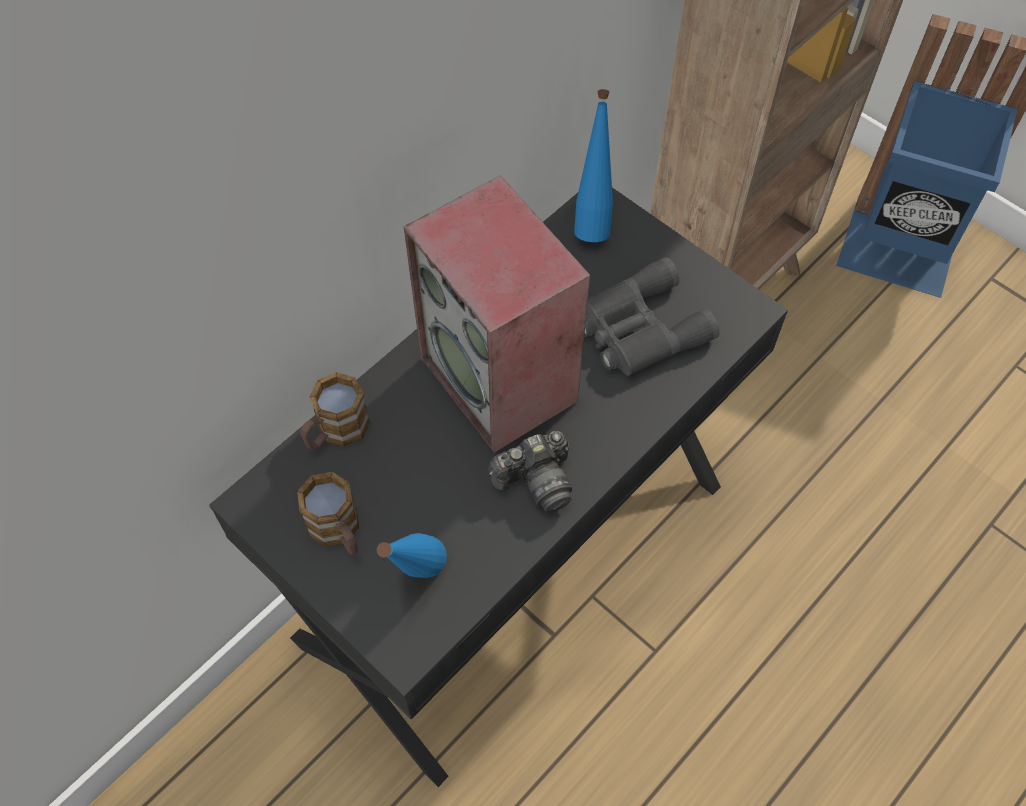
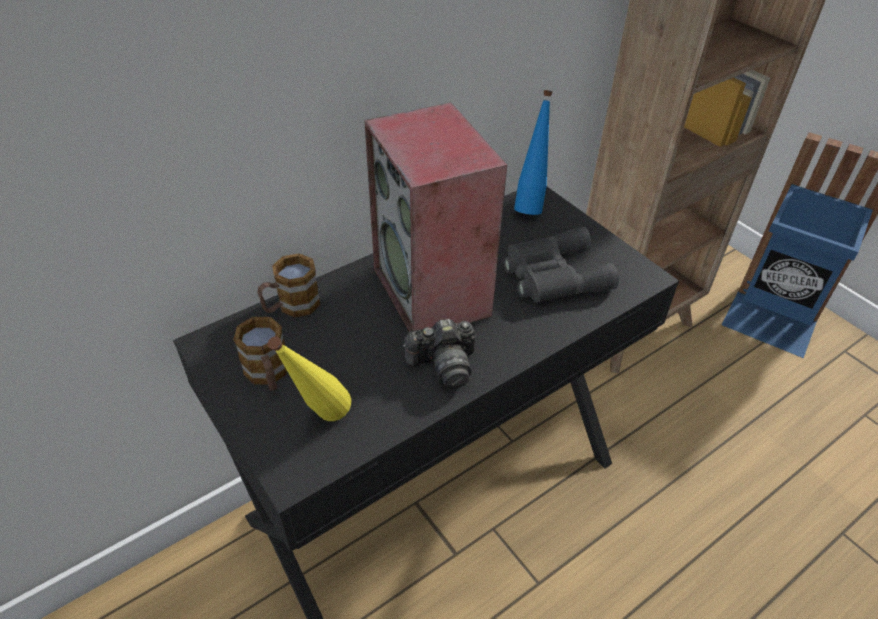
camera: 10 degrees right, 15 degrees down
(416, 581) = (320, 423): blue bottle -> yellow bottle

